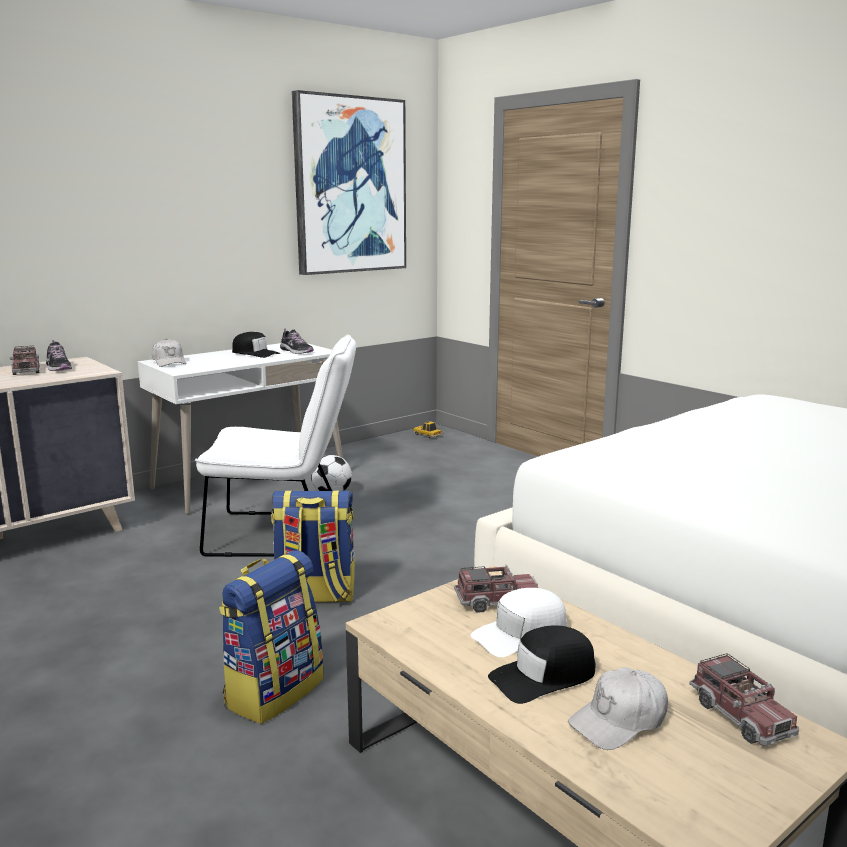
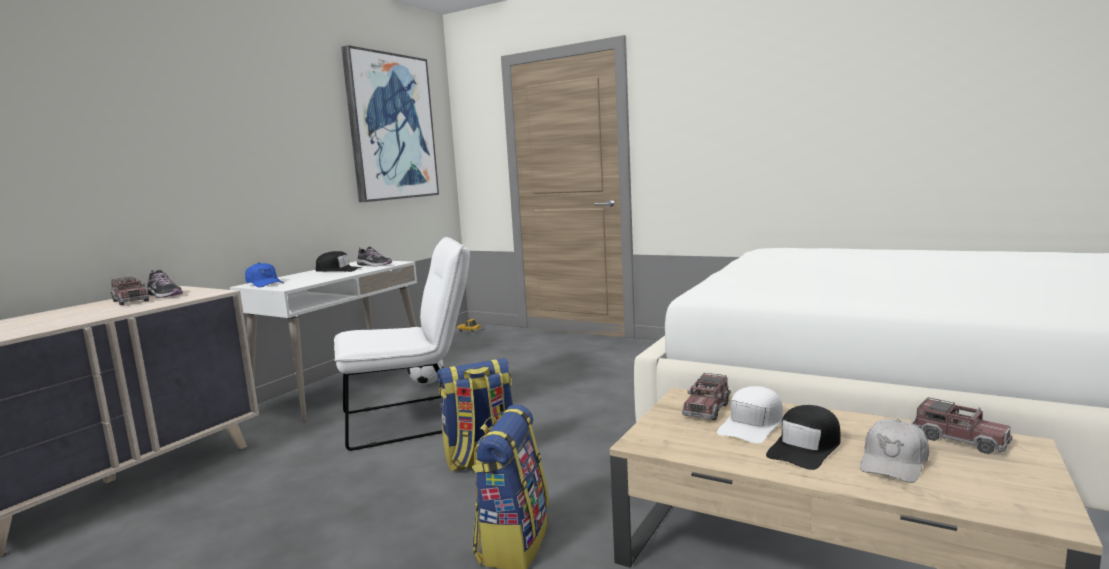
camera: 20 degrees left, 5 degrees down
(169, 362) = (264, 283): white cap -> blue cap
(496, 601) = (707, 409): toy truck -> toy truck turned 150 degrees clockwise

